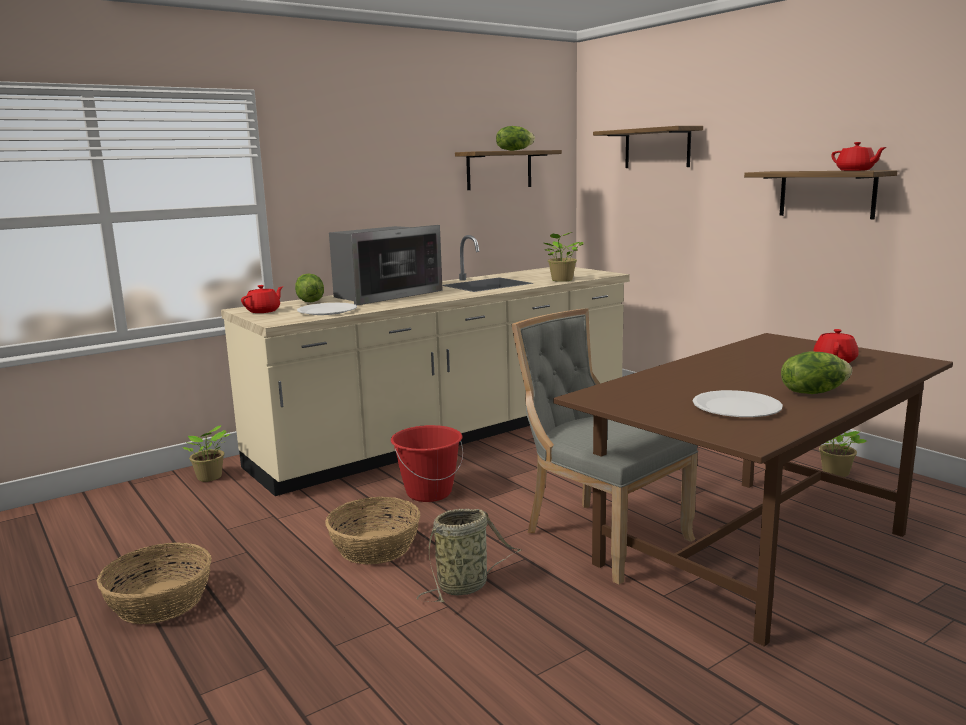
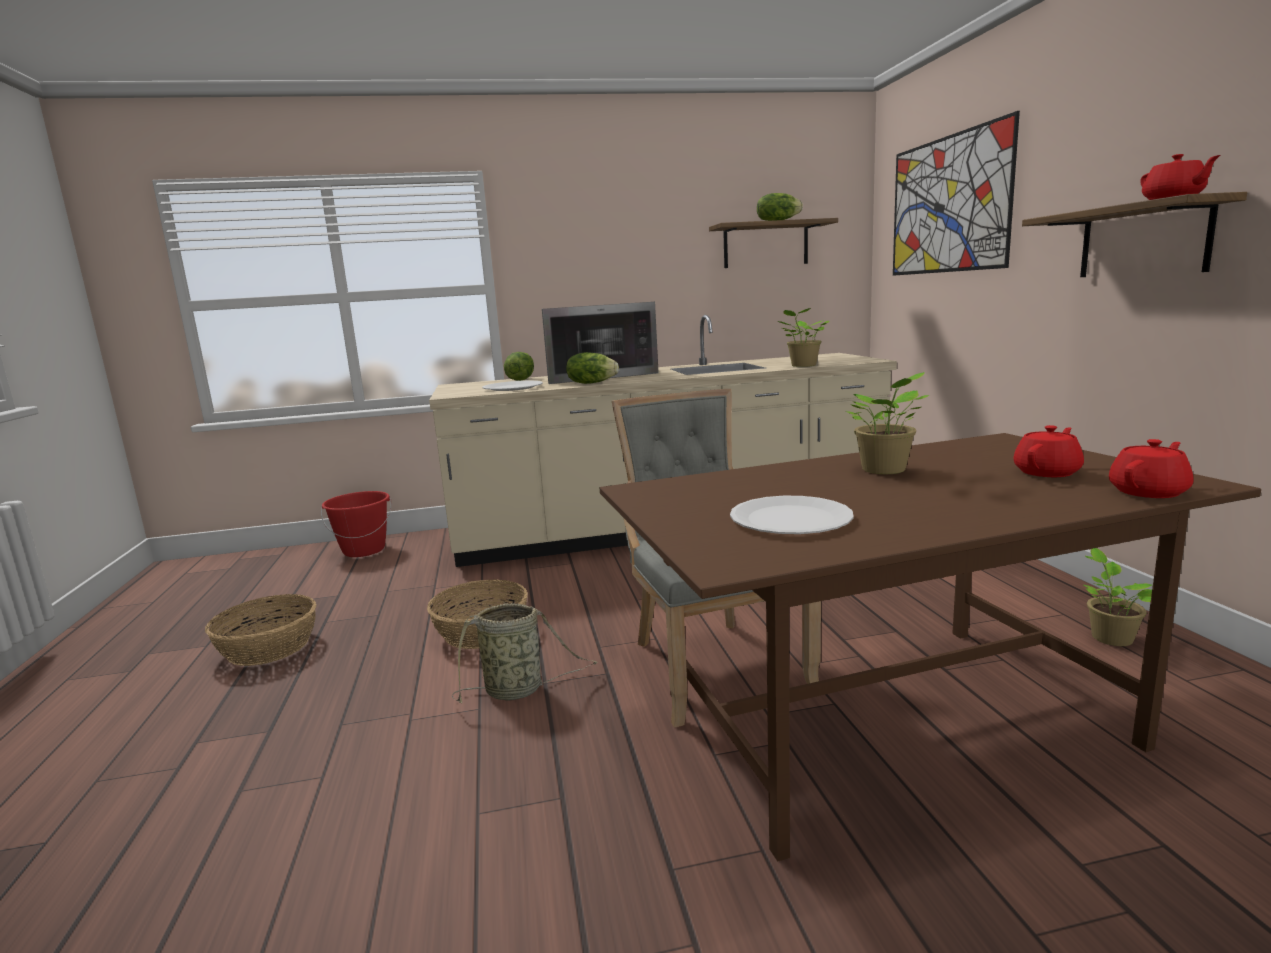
camera: 25 degrees right, 0 degrees up
(210, 478) = (426, 543): potted plant -> potted plant (885, 470)
(264, 311) = (464, 386): red teapot -> red teapot (1149, 492)
(429, 493) = (587, 585): red bucket -> red bucket (364, 550)
(657, 148) = (947, 205): shelf -> picture
(813, 392) = (937, 510): lettuce -> lettuce (591, 383)

